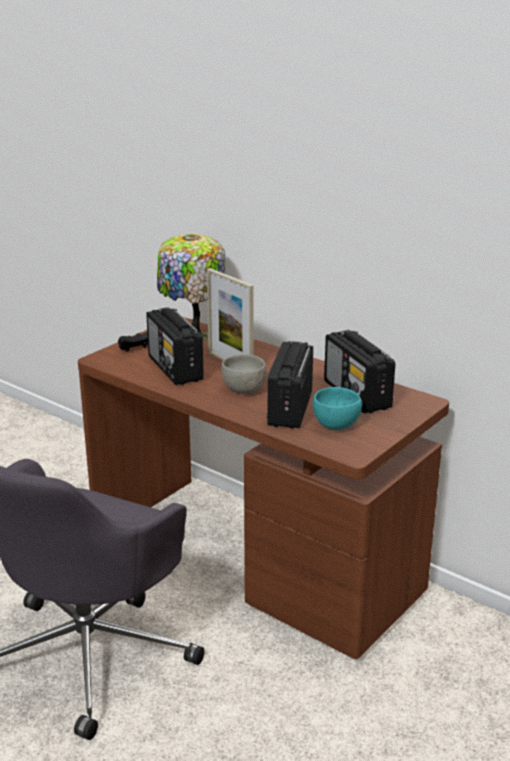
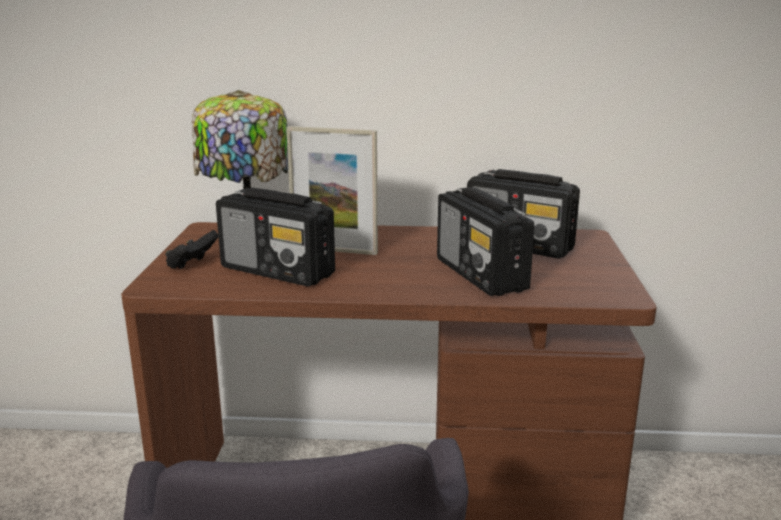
camera: 35 degrees left, 5 degrees down
(244, 390) = (398, 271): grey bowl -> none
(337, 425) = (556, 276): turquoise bowl -> none

